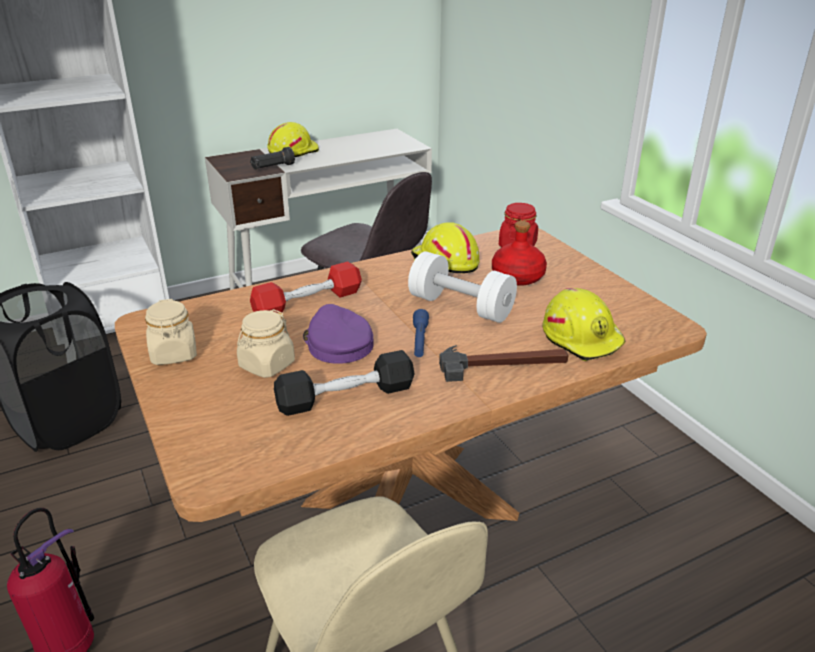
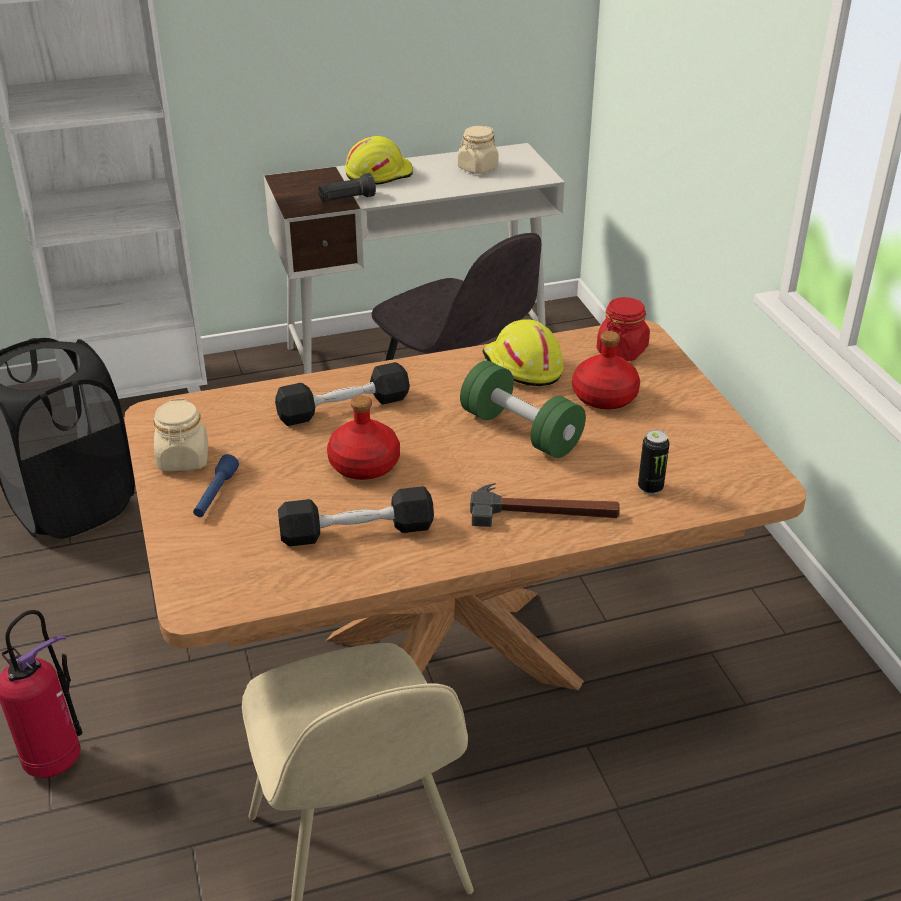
camera: 10 degrees right, 5 degrees up
(267, 365) = (280, 484): beige jar -> beige jar (477, 168)
(308, 302) = (343, 408): red dumbbell -> black dumbbell
(337, 343) = (364, 465): purple cap -> red bottle
(419, 341) = (458, 471): blue flashlight -> blue flashlight (215, 494)
(461, 306) = (521, 431): white dumbbell -> green dumbbell
(582, 337) = (650, 488): yellow hard hat -> can

